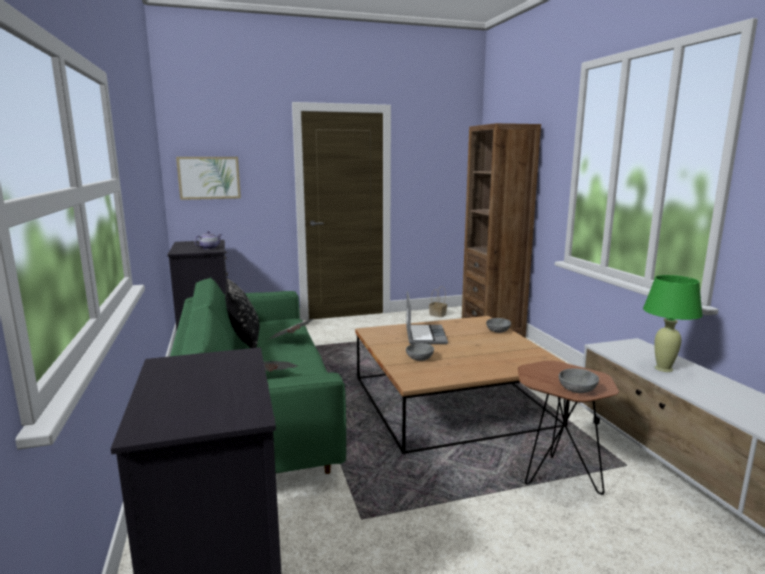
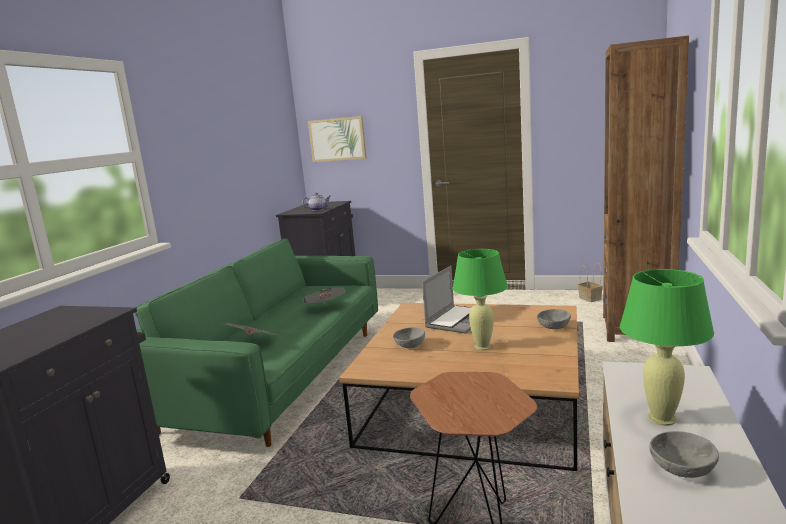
camera: 35 degrees right, 0 degrees up
(244, 341) = (291, 303): black pillow -> none
(473, 351) = (482, 346): none -> green table lamp
(577, 390) = (455, 417): grey bowl -> grey bowl (682, 470)

